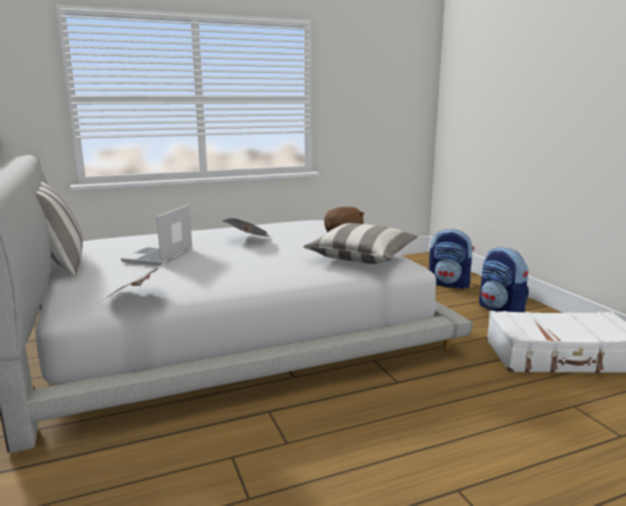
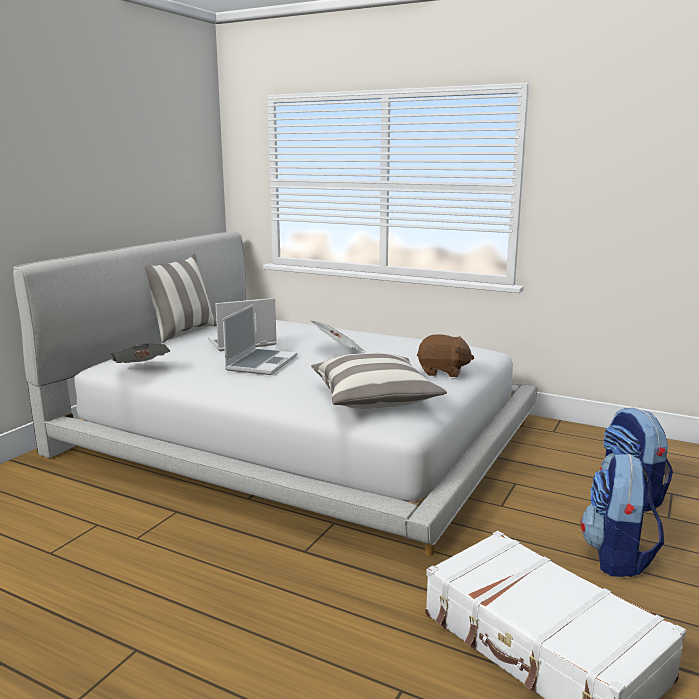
camera: 50 degrees right, 0 degrees up
(225, 262) = (261, 363): none -> laptop

